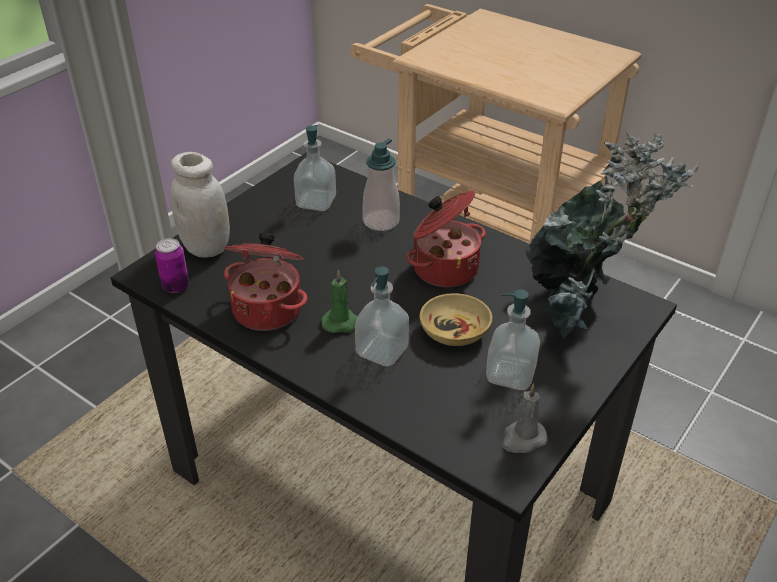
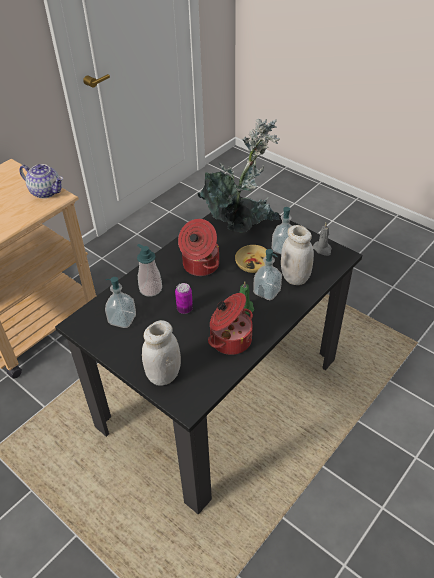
camera: 85 degrees left, 5 degrees up
(176, 286) = (204, 387): can -> can (184, 309)
(425, 391) = (295, 278): none -> white jar
(564, 89) = (46, 192): none -> teapot

